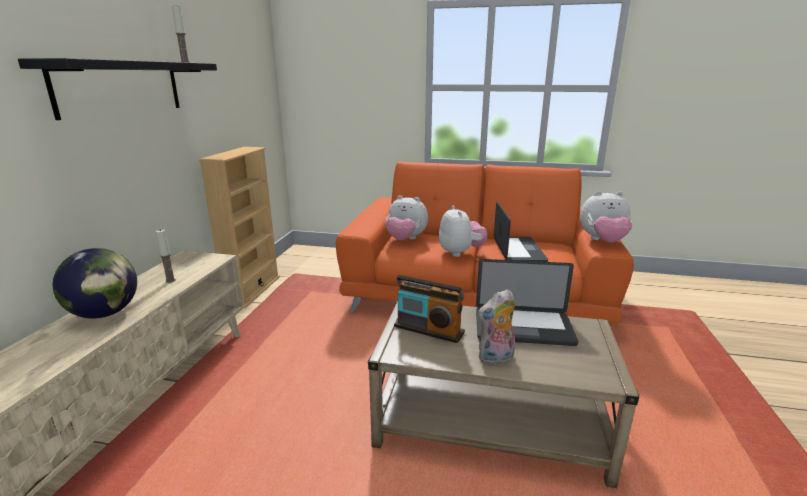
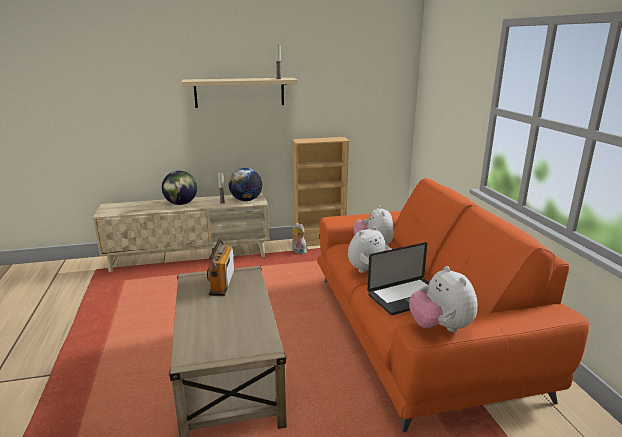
camera: 65 degrees right, 0 degrees up
(121, 87) = (239, 92): black shelf -> beige shelf
(193, 264) = (246, 200): none -> globe
(496, 358) = (196, 312): plush toy -> plush toy (298, 252)
(523, 328) = (245, 317): laptop -> none

